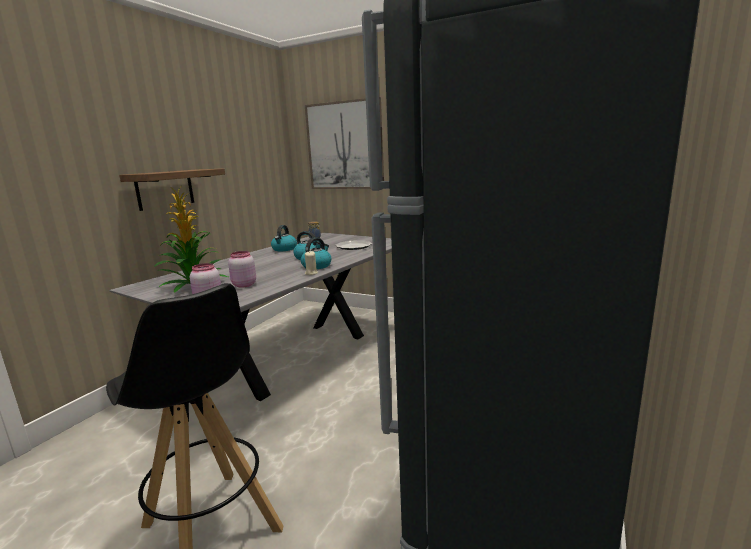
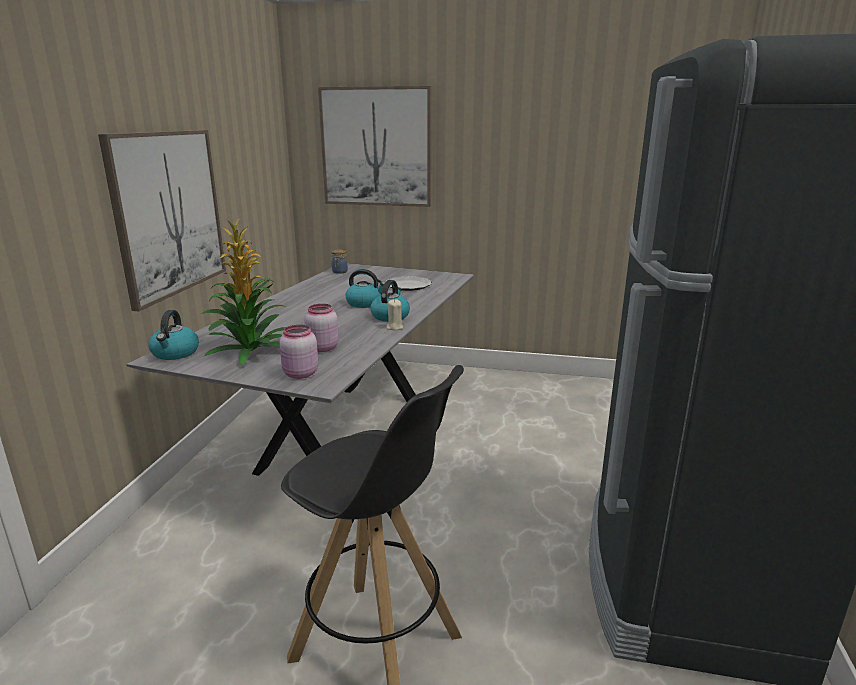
camera: 15 degrees left, 5 degrees up
(165, 189) = (169, 213): shelf -> picture
(284, 249) = (316, 291): kettle -> kettle (175, 353)

